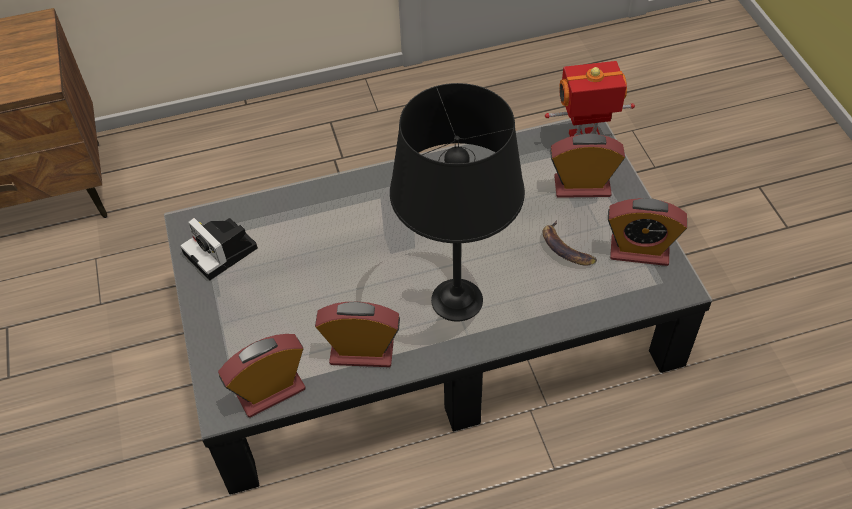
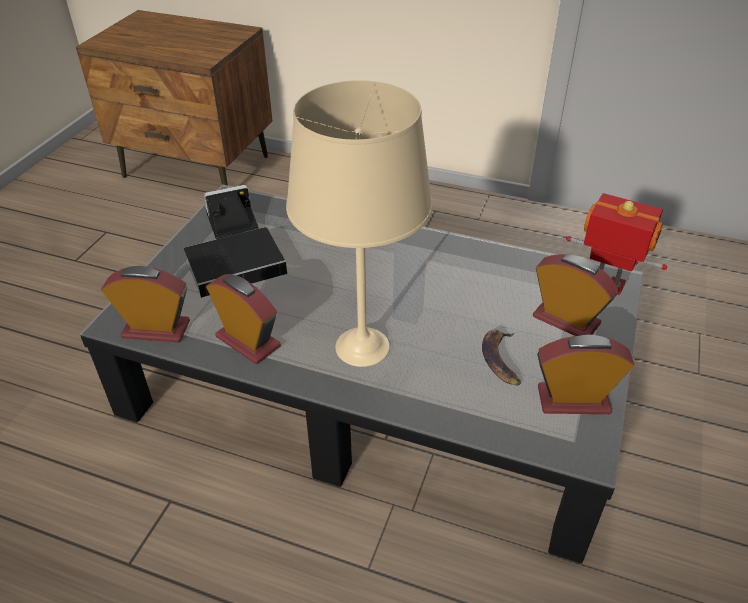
camera: 35 degrees right, 10 degrees down
(223, 252) = (230, 224): camera -> camera turned 75 degrees clockwise
(277, 288) = (239, 266): none -> book
(456, 300) = (361, 346): black table lamp -> beige table lamp
(639, 251) = (573, 400): alarm clock -> alarm clock turned 135 degrees clockwise

